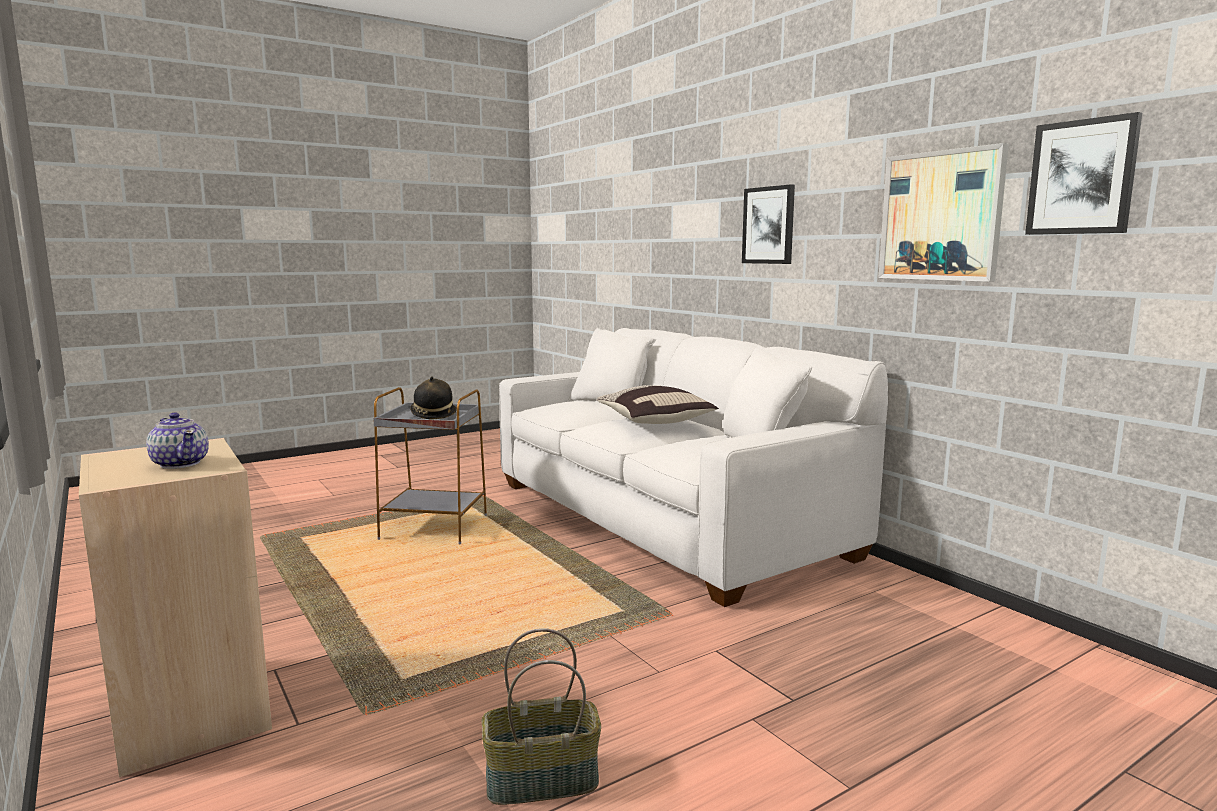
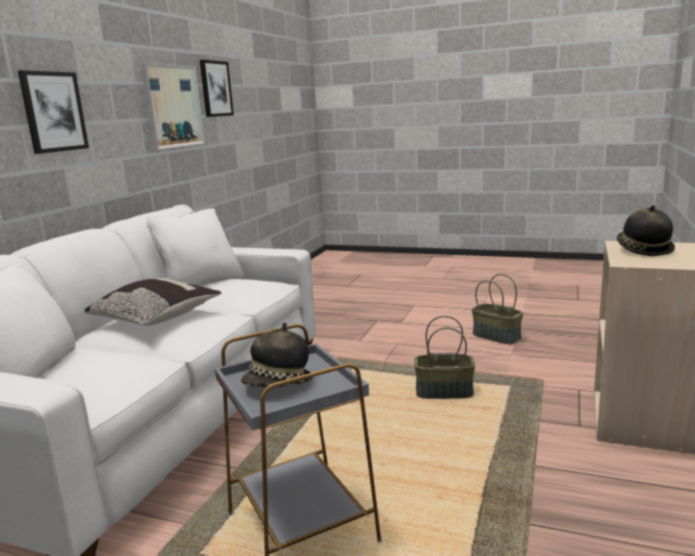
camera: 125 degrees left, 5 degrees up
(180, 463) = (643, 250): teapot -> hat
(475, 635) = (443, 392): none -> basket

